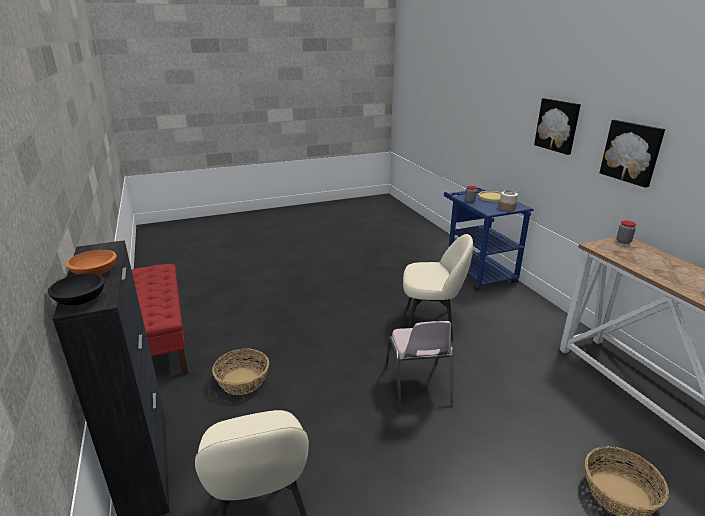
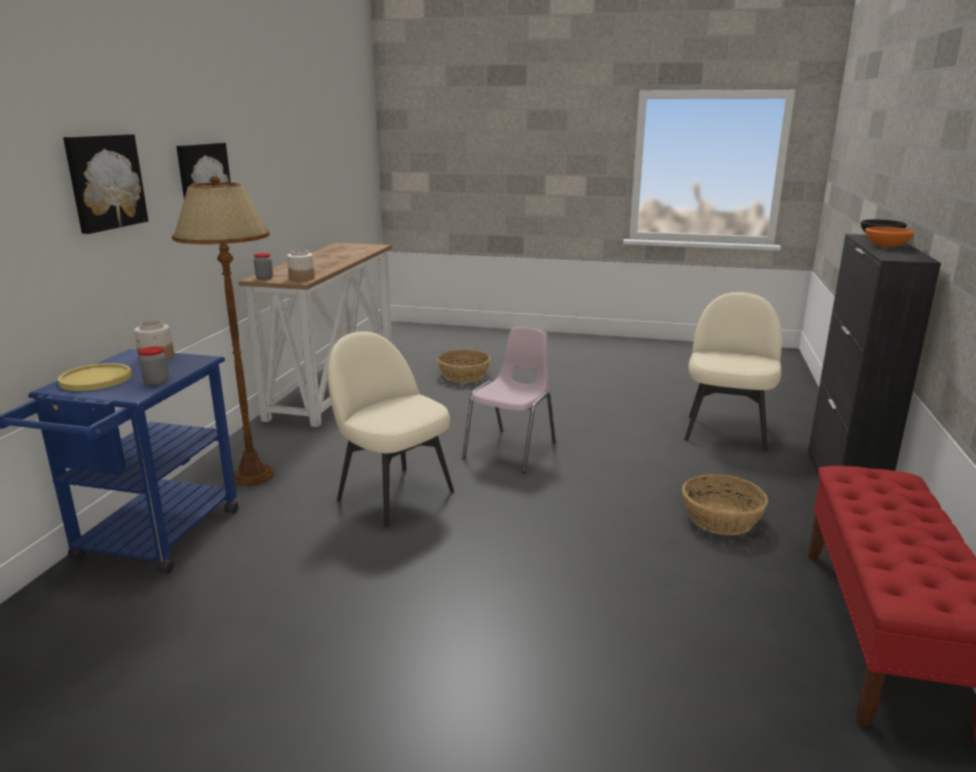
camera: 145 degrees left, 5 degrees down
(510, 306) = (252, 475): none -> brown floor lamp
(607, 249) = (302, 278): none -> jar

